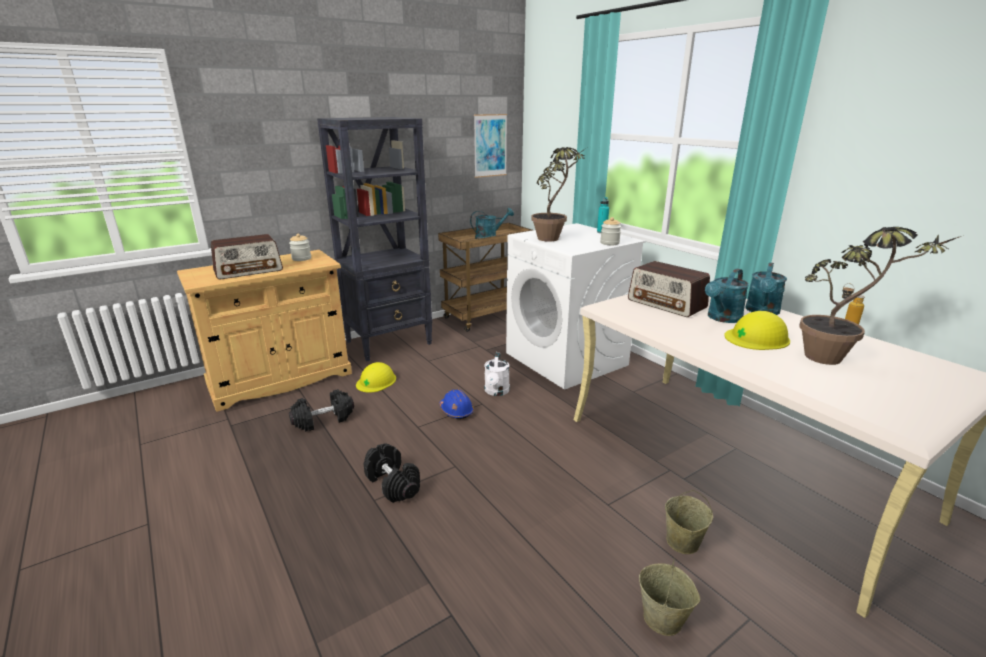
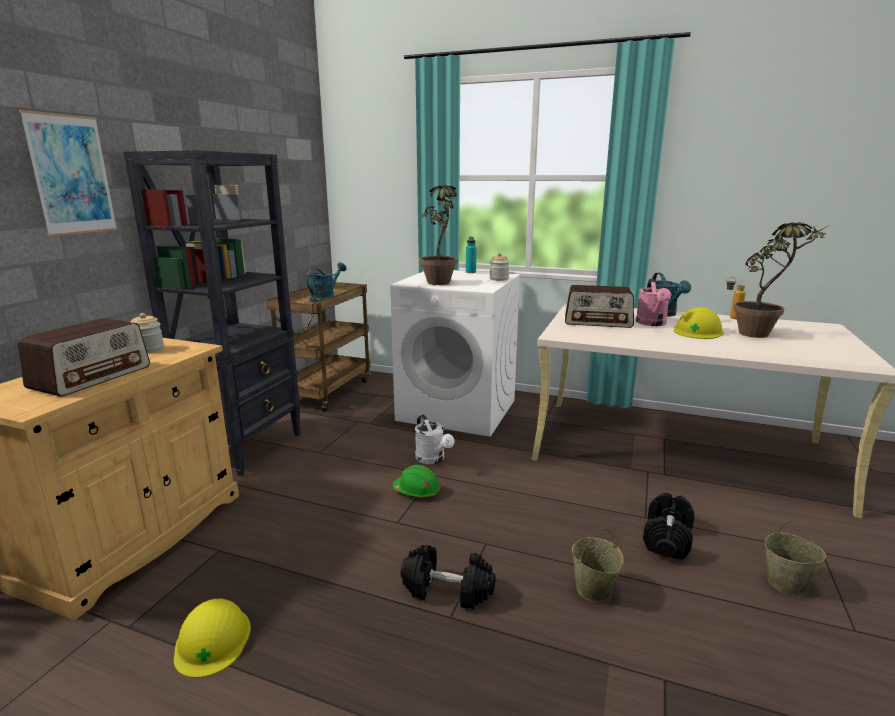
camera: 35 degrees left, 5 degrees down
(323, 420) = (270, 561): black dumbbell -> black dumbbell (666, 538)
(376, 381) = (283, 493): yellow hard hat -> yellow hard hat (213, 640)
(456, 411) = (417, 491): blue hard hat -> green hard hat
(490, 145) = (302, 194): picture -> picture (71, 175)
(682, 542) = (724, 521): beige bucket -> beige bucket (594, 590)
(722, 318) = (652, 323): turquoise watering can -> pink watering can

